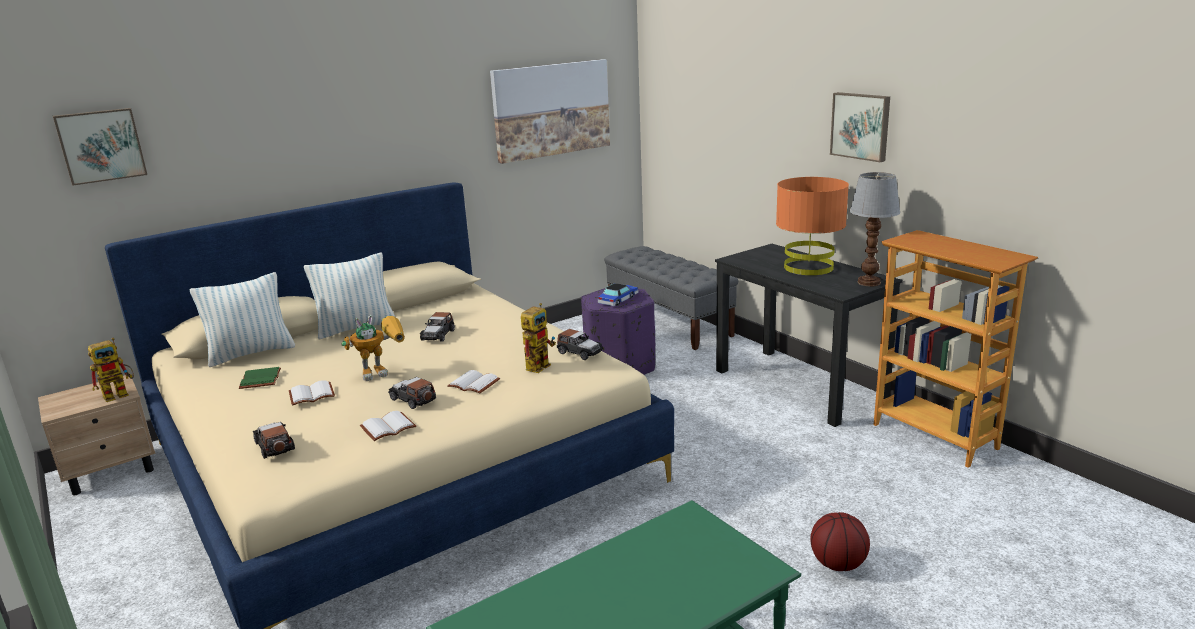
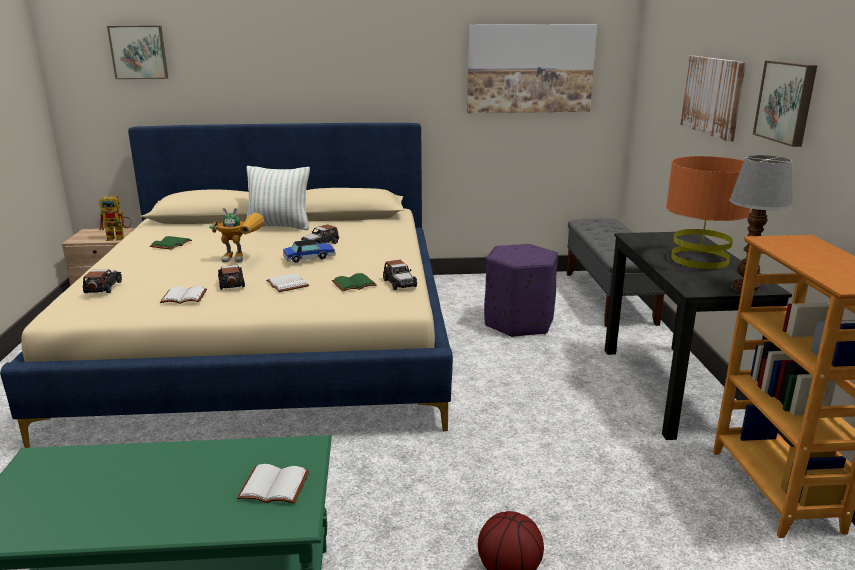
camera: 30 degrees right, 0 degrees up
(251, 353) = (194, 227): pillow -> none
(312, 394) = (179, 261): white book -> white book (276, 485)
(539, 364) = (354, 284): toy robot -> green book
(618, 299) = (520, 255): toy car -> toy car (309, 257)
(765, 123) = (713, 96): none -> picture

